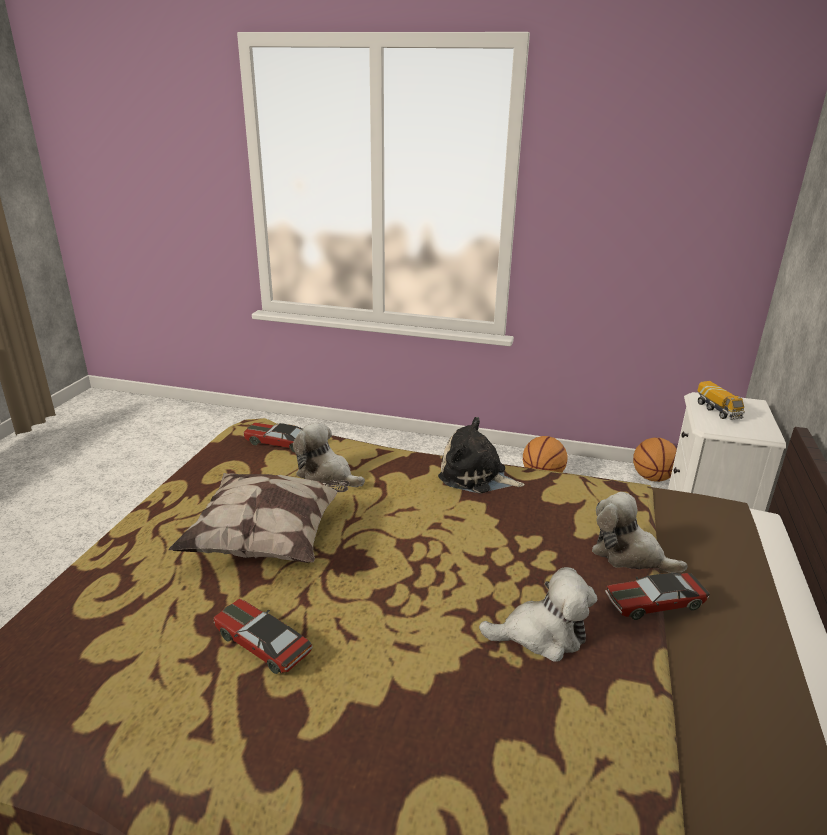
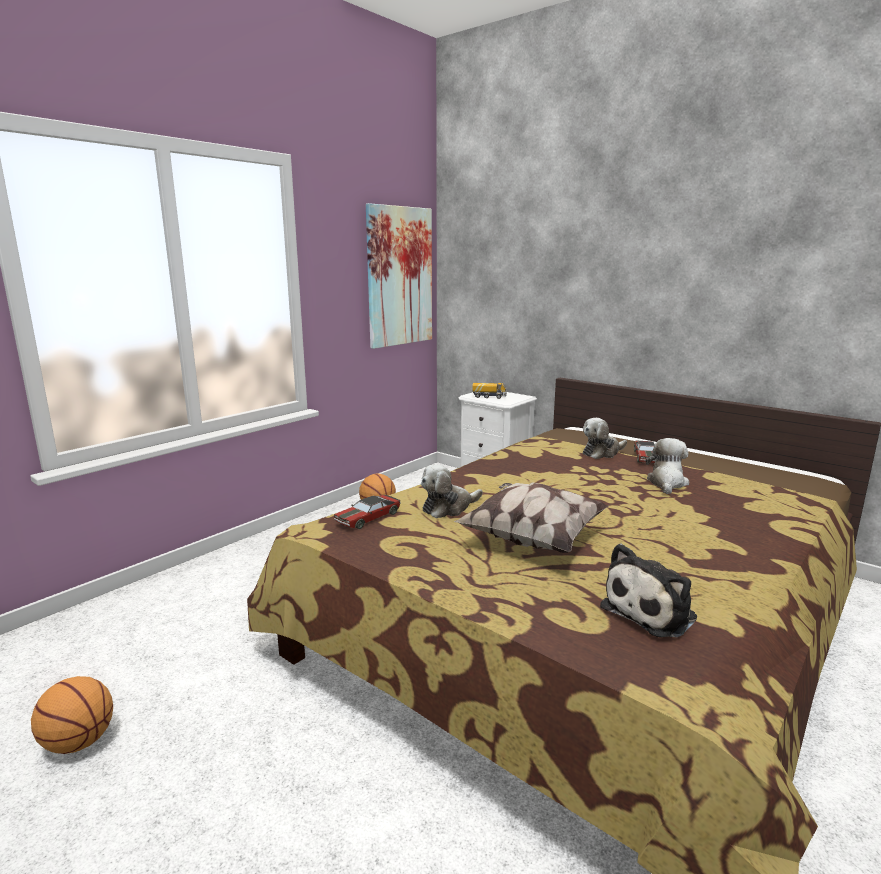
camera: 65 degrees left, 10 degrees down
(262, 643) = (660, 554): toy car -> none
(476, 476) = (492, 466): plush toy -> plush toy (652, 611)
(652, 478) = (419, 479): basketball -> basketball (80, 742)
(700, 198) = (399, 277): none -> picture

